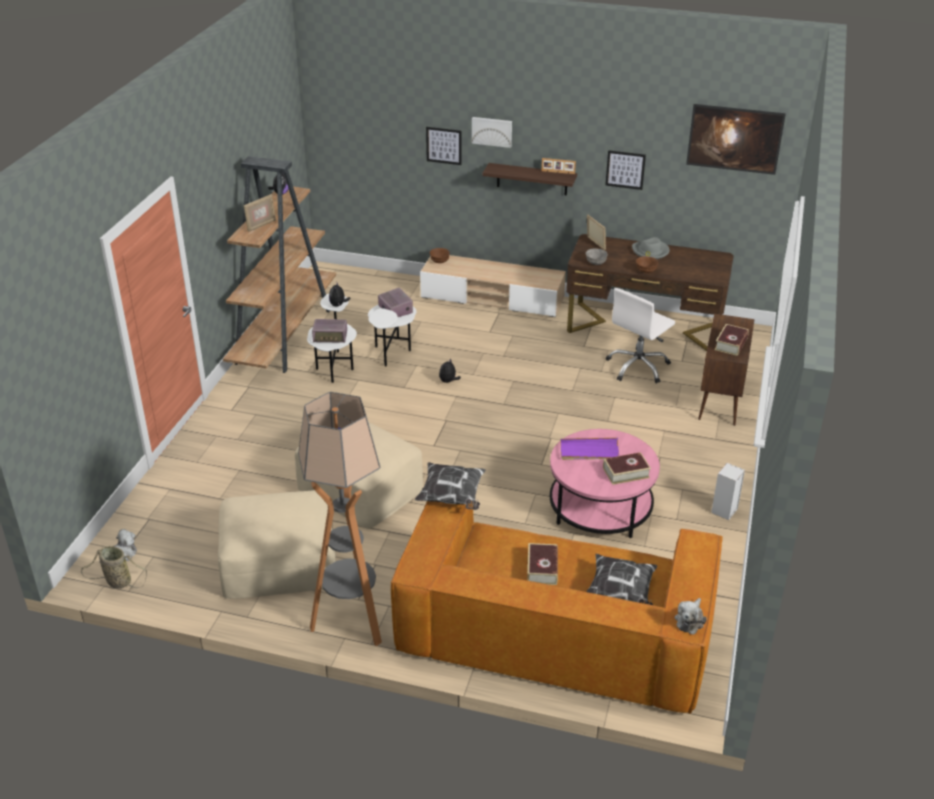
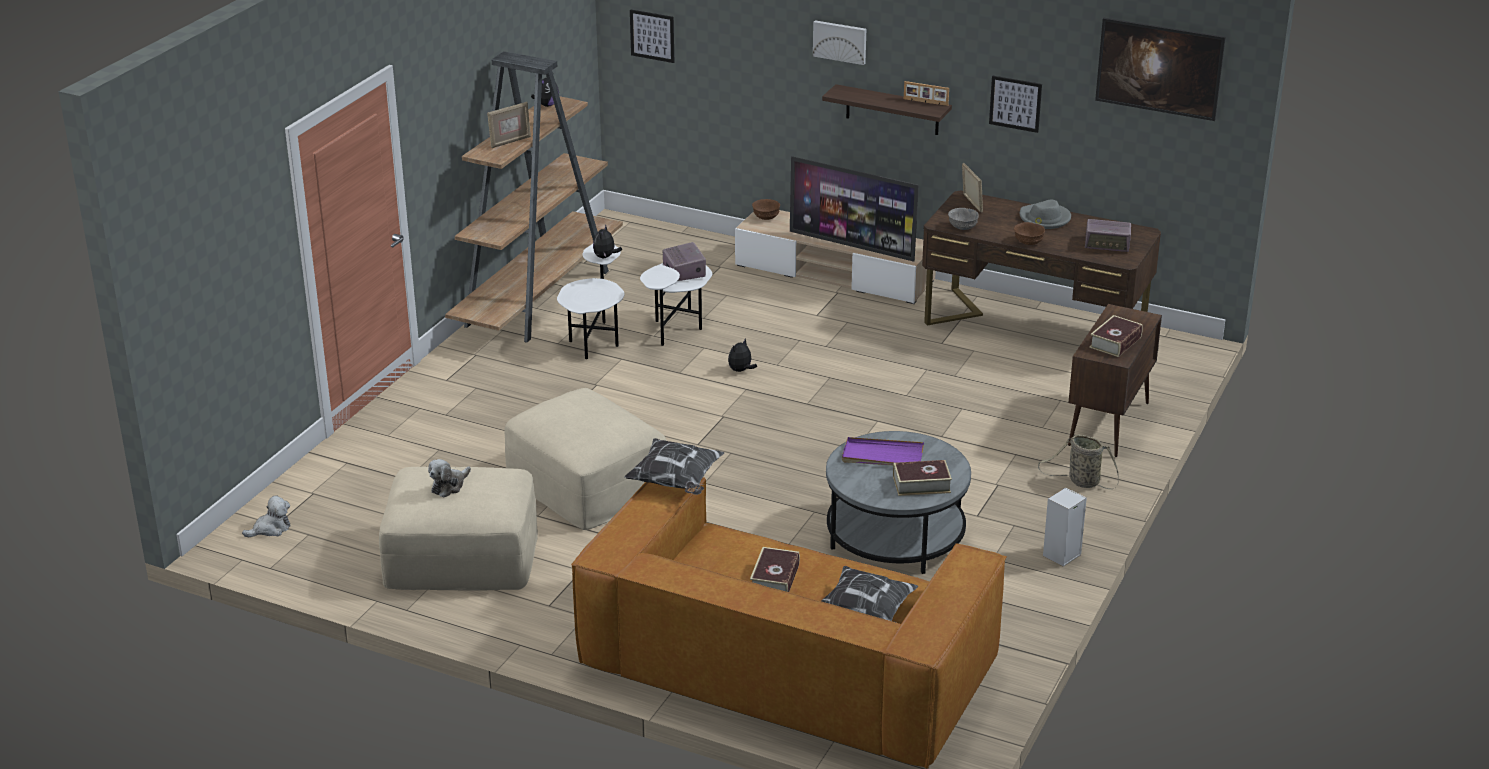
camera: 10 degrees right, 5 degrees down
(117, 581) = (258, 557): basket -> basket (1081, 481)
(330, 337) = (588, 297): radio -> radio (1107, 245)
(352, 621) = (534, 628): floor lamp -> none
(444, 145) = (777, 57): picture -> picture (652, 35)
(507, 278) = (852, 245): none -> television
(600, 507) = (895, 535): pink coffee table -> grey coffee table
(638, 367) = (1008, 375): white office chair -> none
(690, 620) = (926, 640): plush toy -> plush toy (449, 486)

